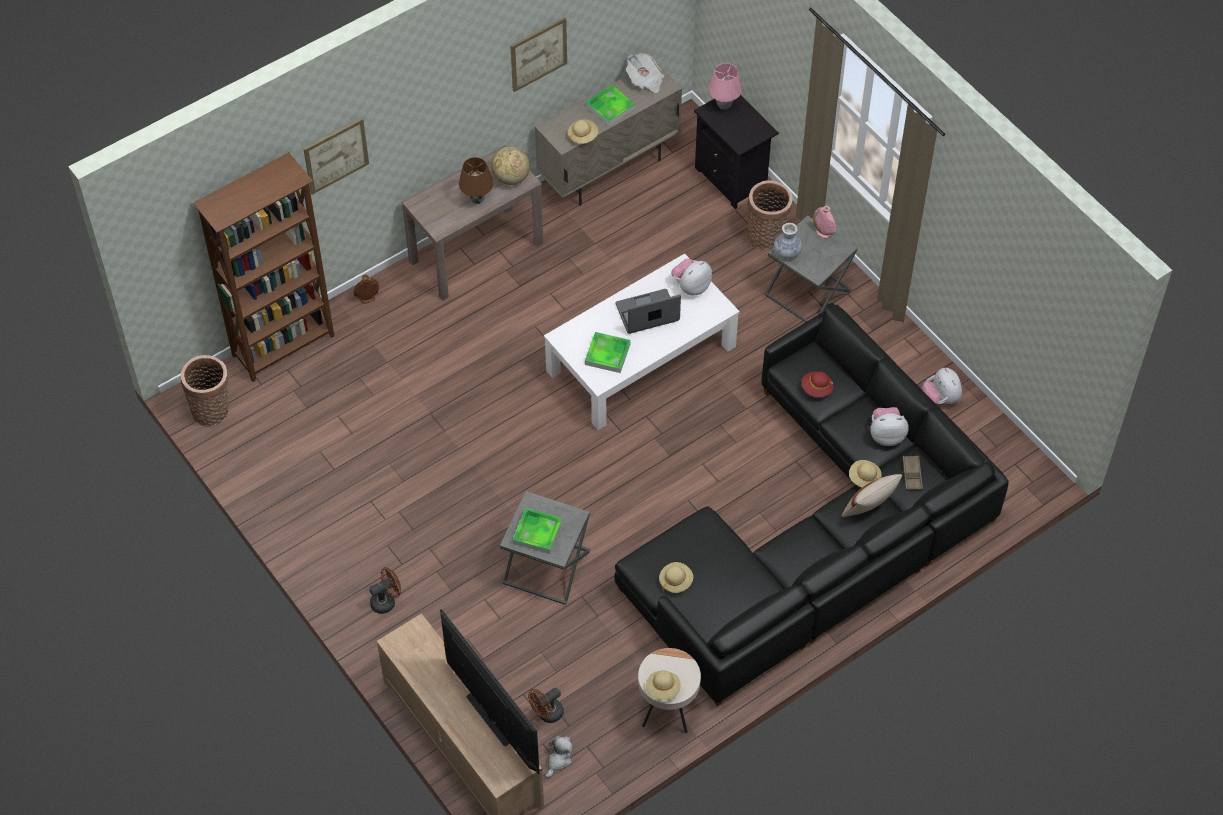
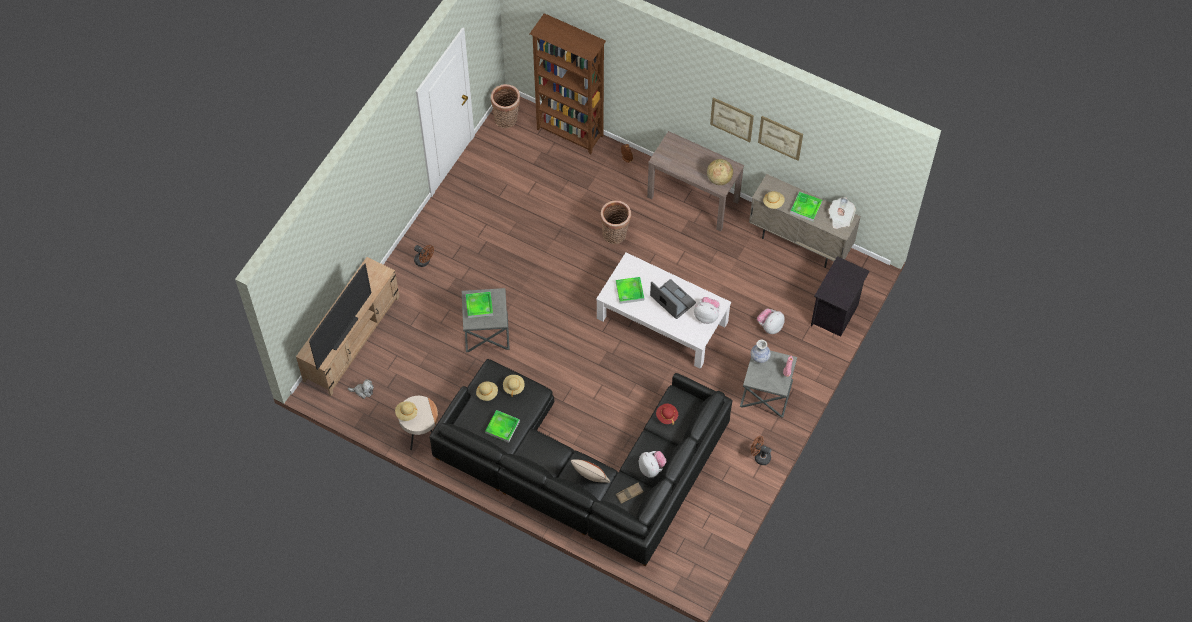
camera: 65 degrees right, 5 degrees up
(336, 155) = (635, 69): picture -> picture (732, 119)
(476, 200) = (691, 168): brown table lamp -> none
(547, 714) = (389, 373): brown fan -> brown fan (759, 456)
(724, 105) = (850, 271): pink table lamp -> none
(740, 582) = (502, 427): none -> tray
(767, 236) = (798, 352): basket -> basket (615, 235)
(864, 478) = (613, 468): beige hat -> beige hat (513, 387)
(940, 398) = (724, 501): plush toy -> plush toy (770, 326)

